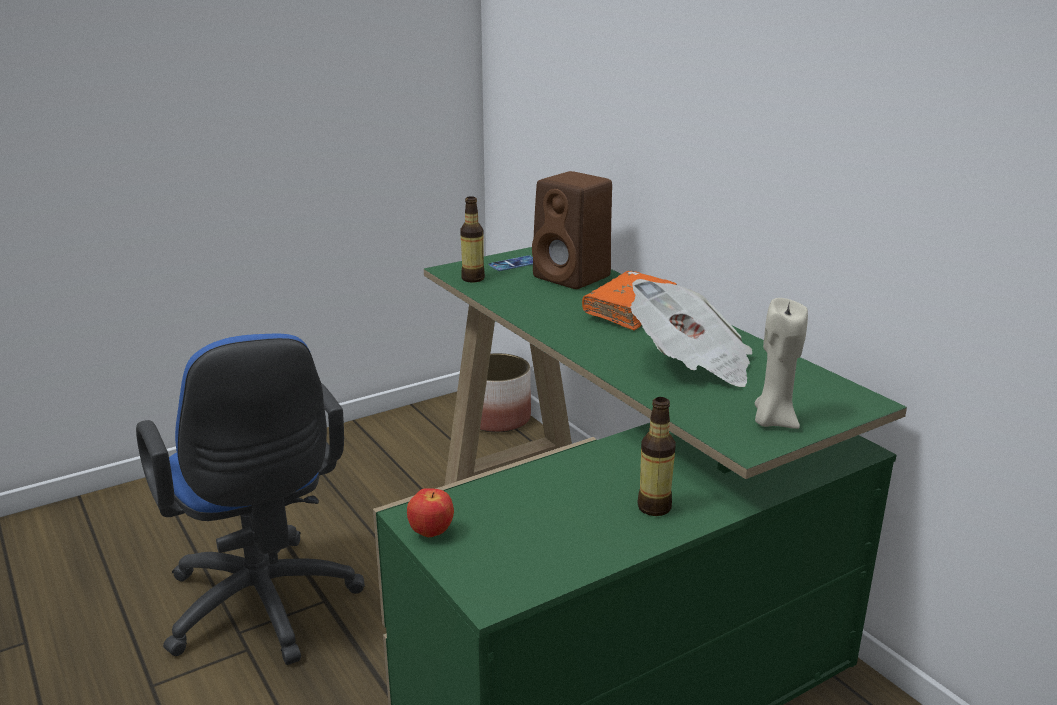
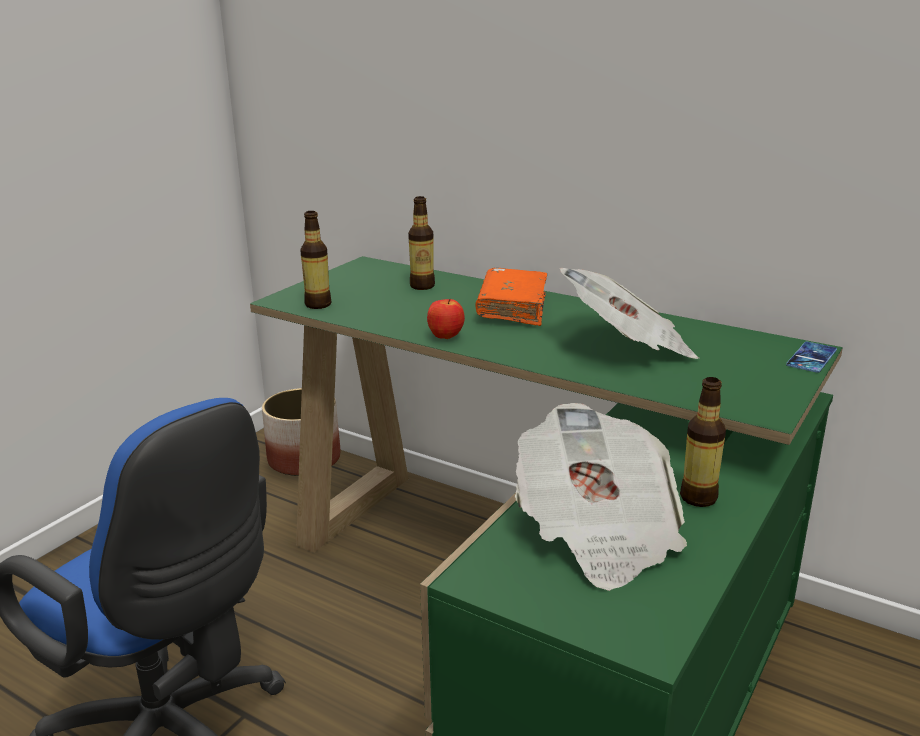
camera: 25 degrees left, 0 degrees up
(431, 533) = (513, 591): apple -> apple (446, 337)
(514, 264) = (345, 283): phone -> phone (811, 358)
(539, 511) = (597, 533): none -> newspaper
(574, 277) = (422, 286): brown speaker -> bottle
(773, 421) = (759, 384): beige candle -> none

